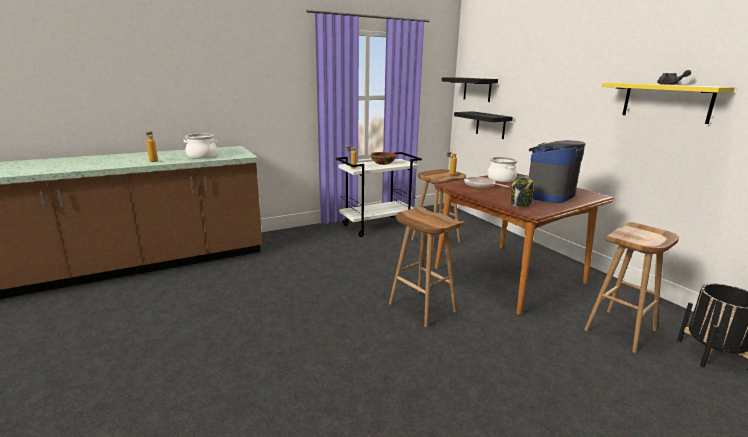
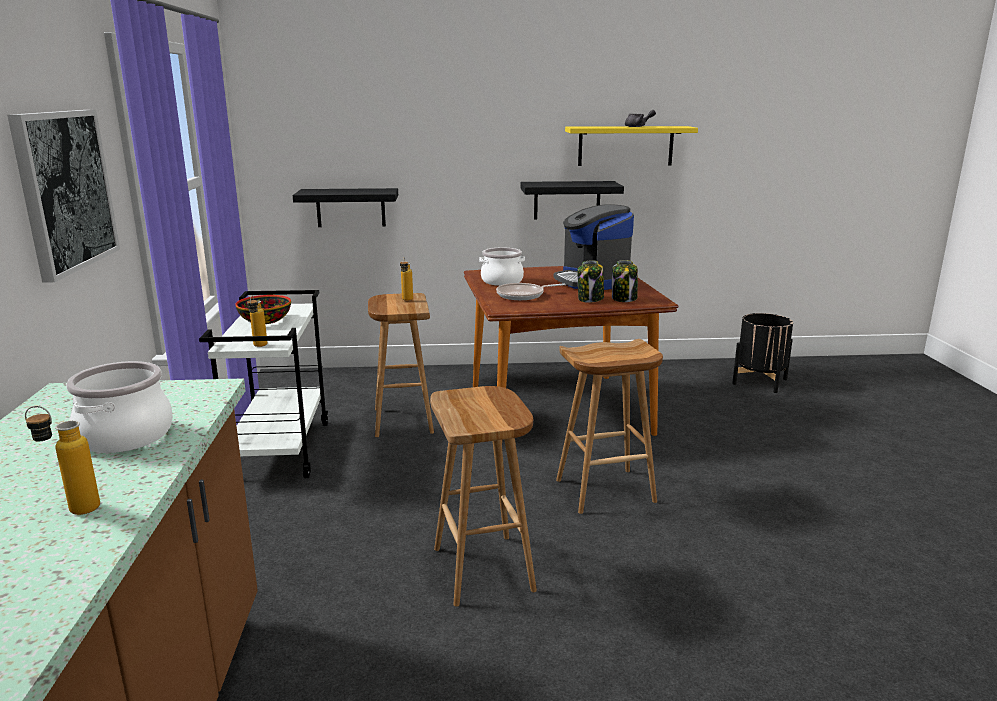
camera: 65 degrees left, 0 degrees up
(274, 85) = (65, 190): none -> picture
(477, 89) = (303, 149): black shelf -> black shelf (567, 200)
(502, 198) = (590, 299): none -> jar
(620, 331) = (709, 400): brown stool -> brown stool (484, 570)

